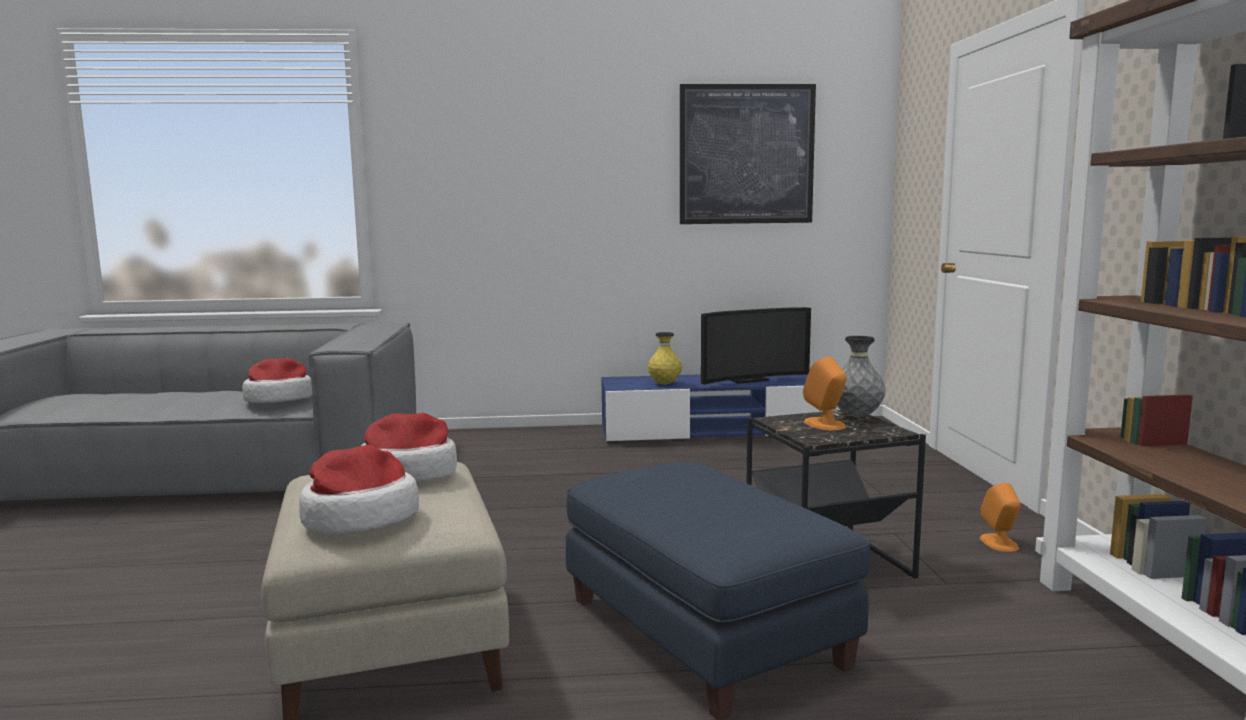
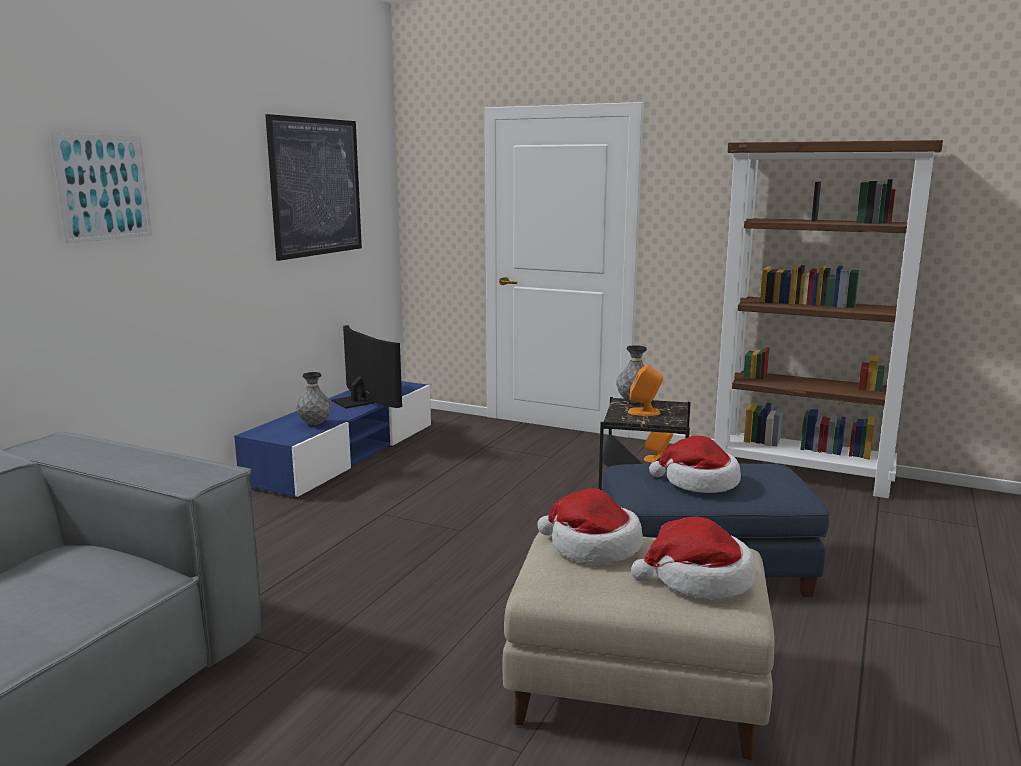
camera: 60 degrees left, 5 degrees up
(279, 399) = (99, 582): hat -> hat (699, 482)
(495, 151) = (103, 188): none -> picture
(664, 384) = (315, 424): yellow vase -> grey vase
(748, 380) = (359, 401): television -> television turned 45 degrees counterclockwise

